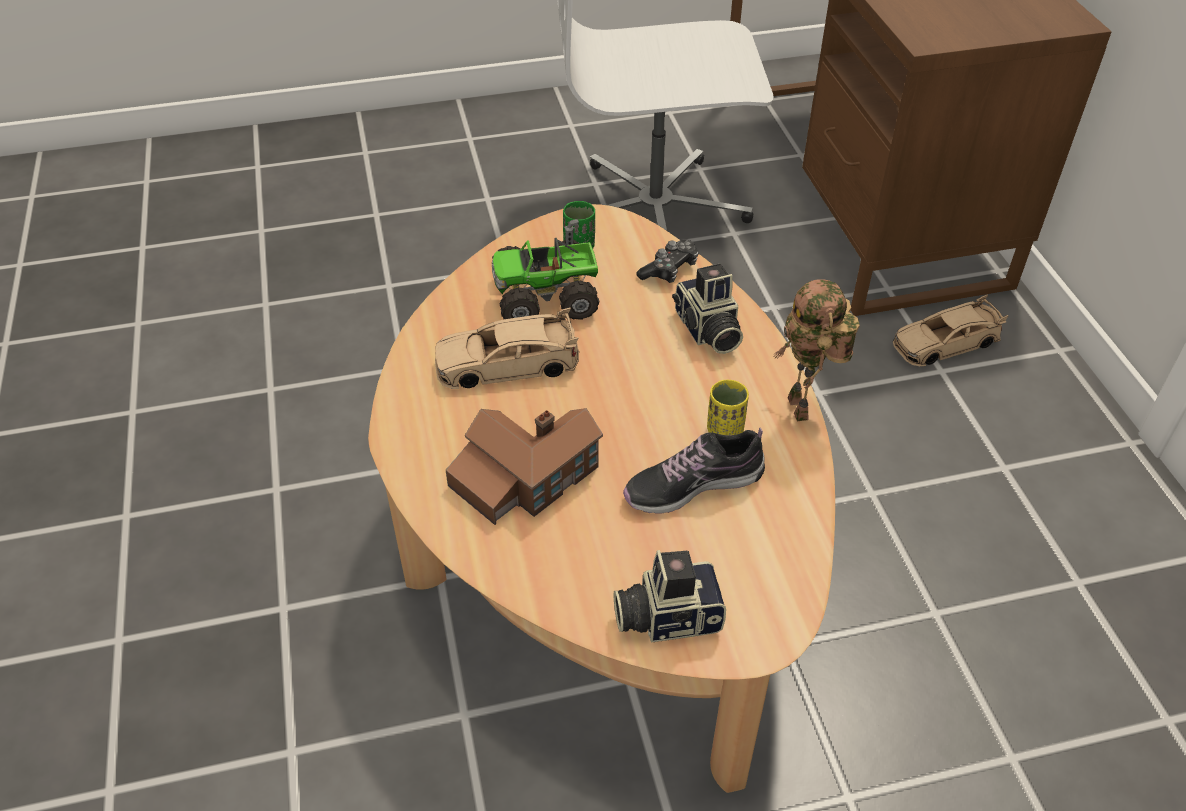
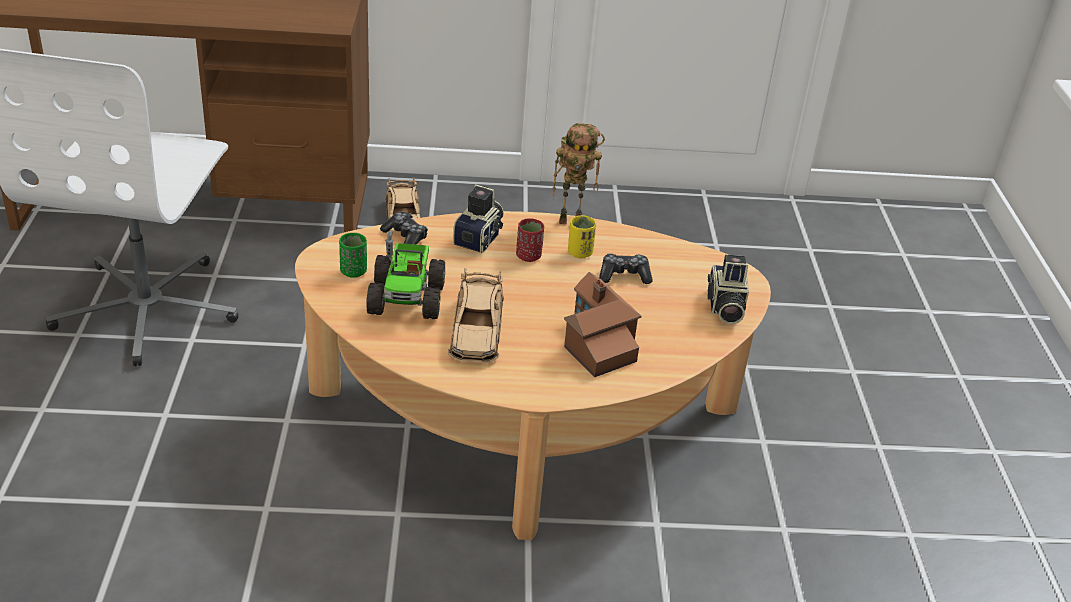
camera: 80 degrees left, 10 degrees down
(688, 381) = (528, 256): none -> red cup
(693, 485) = (624, 275): shoe -> game controller
(707, 331) = (481, 237): camera -> camera turned 60 degrees counterclockwise

